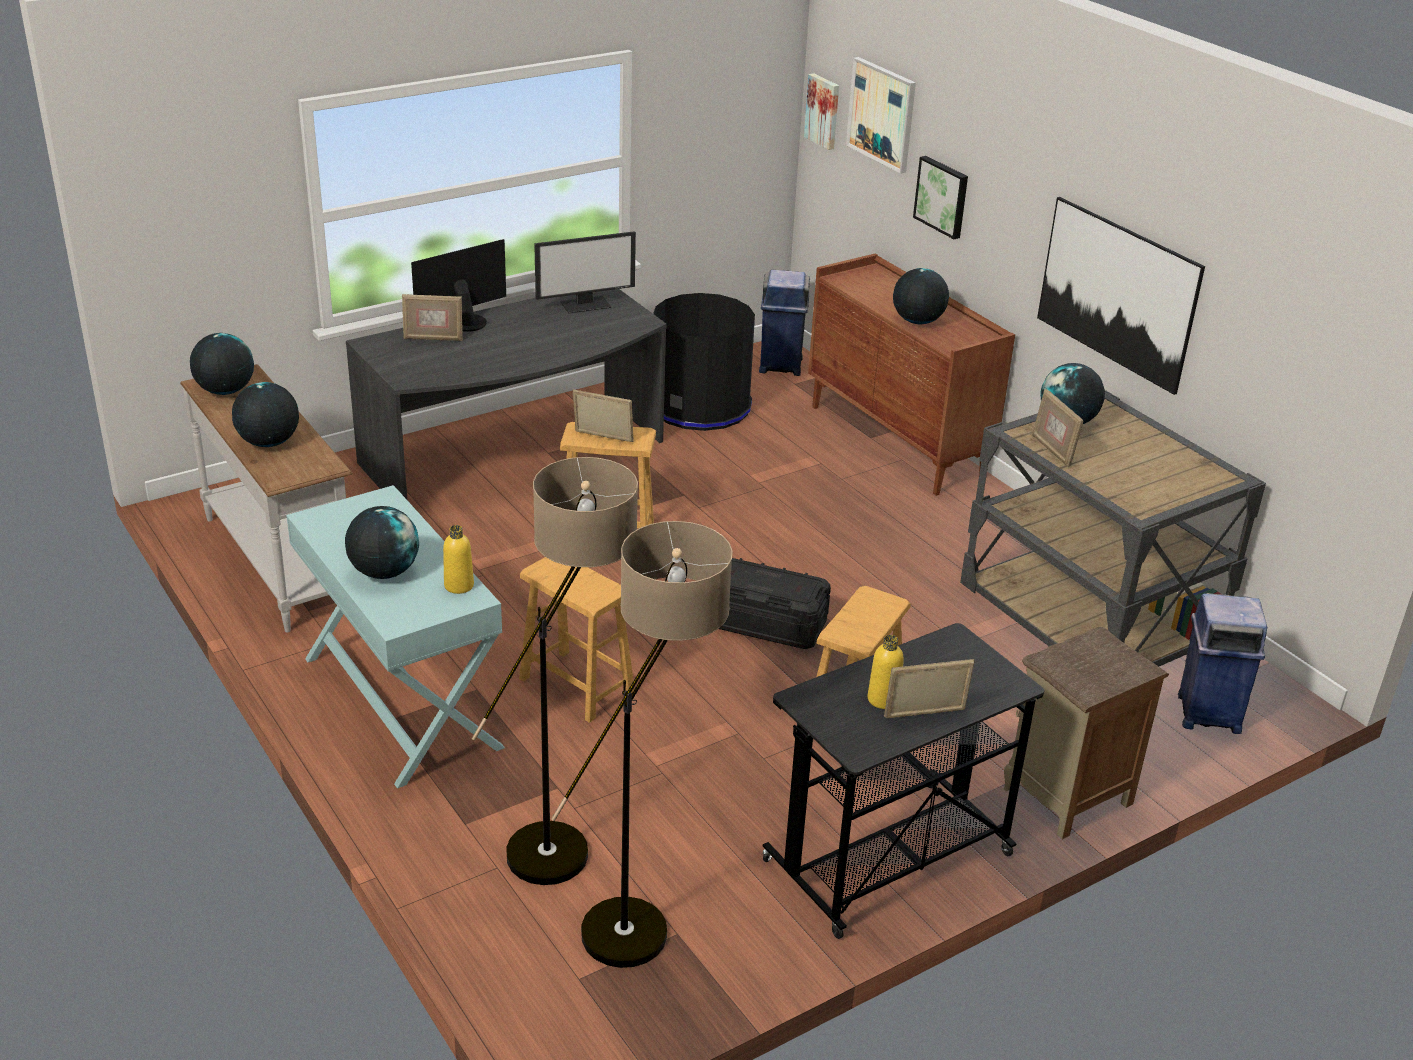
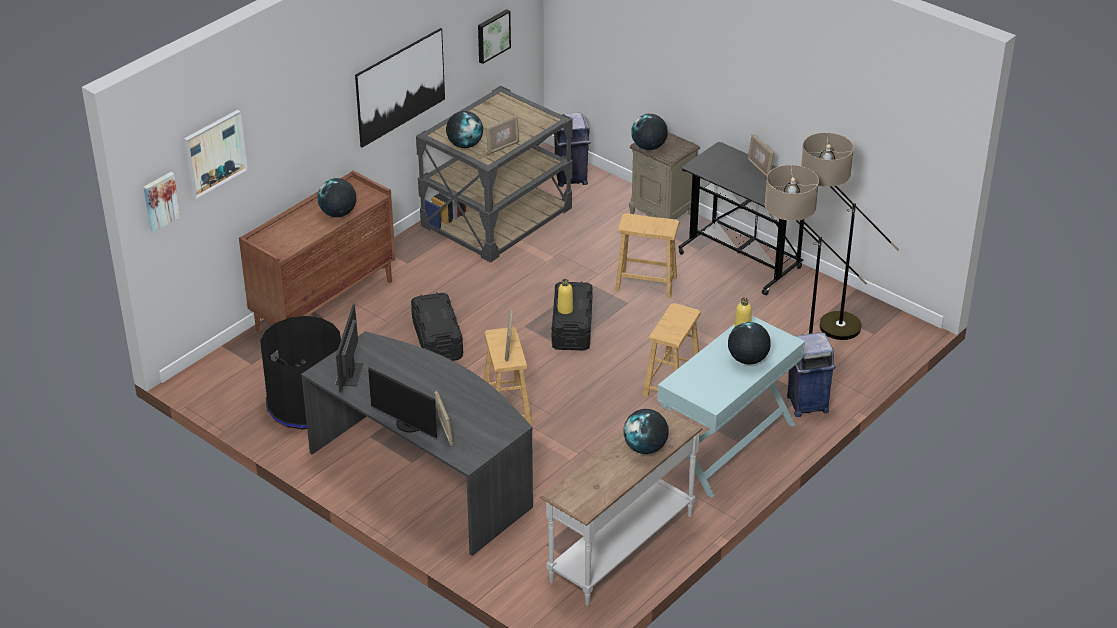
camera: 105 degrees left, 5 degrees up
(225, 391) = (589, 494): globe -> globe (649, 147)
(586, 304) = (350, 374): monitor -> monitor turned 135 degrees counterclockwise
(780, 365) = (221, 375): blue trash can -> blue trash can (806, 404)
(783, 507) = (437, 340): none -> black storage box
(883, 699) = (756, 180): yellow bottle -> yellow bottle (565, 309)
(942, 196) = (277, 152): picture -> picture (492, 35)

